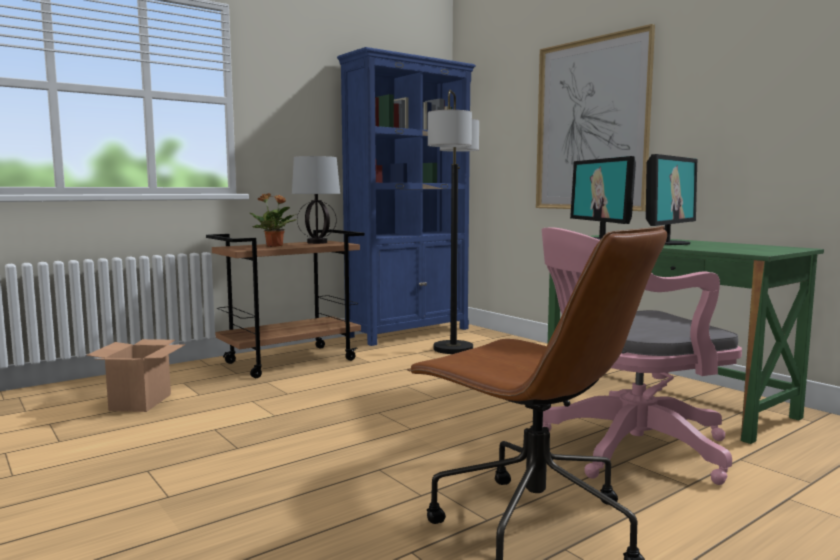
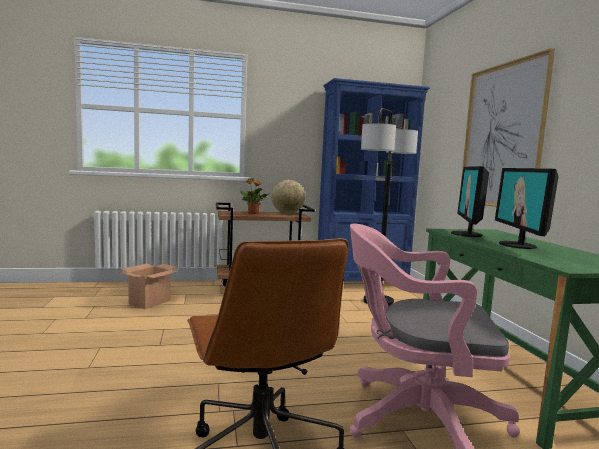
camera: 25 degrees right, 0 degrees up
(317, 242) = (287, 213): table lamp -> globe
(669, 243) = (518, 245): monitor -> monitor turned 120 degrees clockwise

